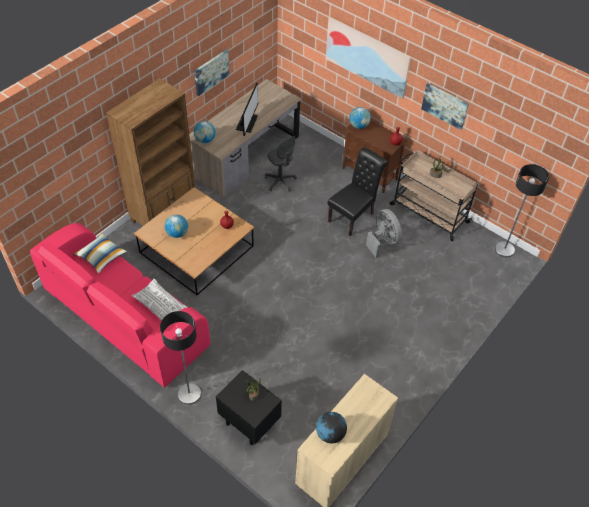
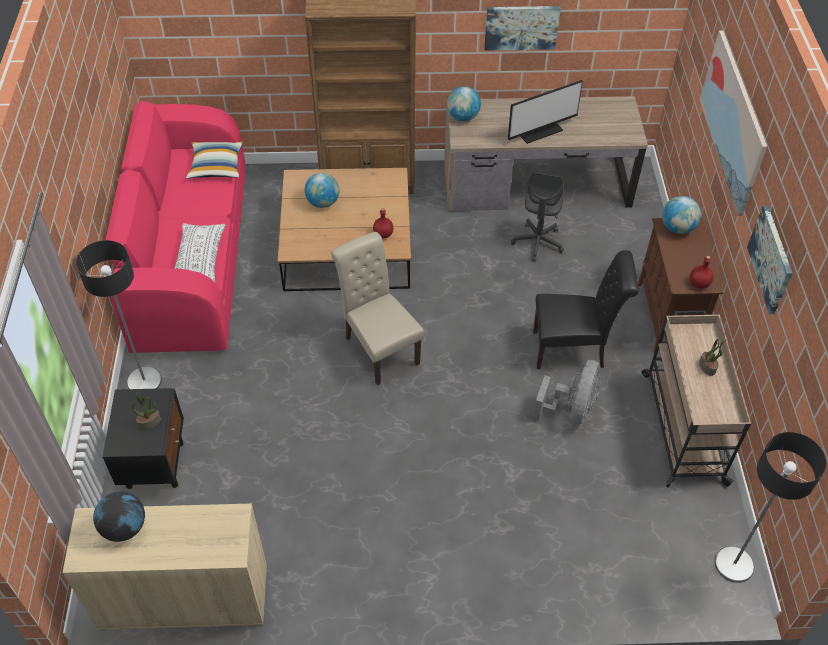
camera: 50 degrees right, 0 degrees up
(275, 283) = (378, 347): none -> beige chair

